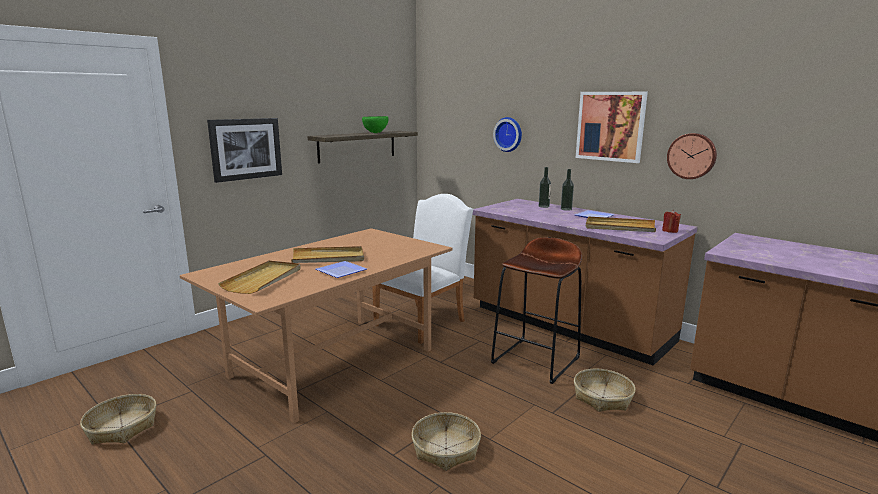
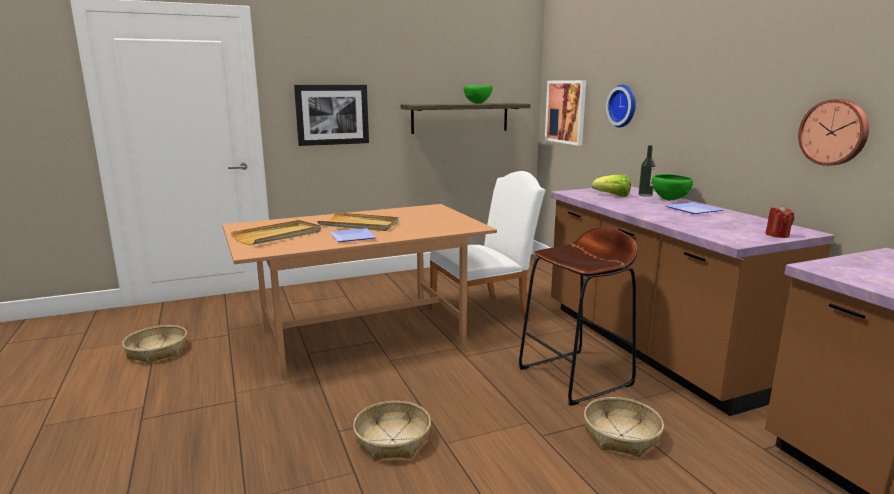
camera: 25 degrees right, 0 degrees up
(523, 209) = (613, 195): none -> lettuce
(566, 209) = (669, 200): bottle -> green bowl
(610, 126) = (733, 92): picture -> picture (566, 112)
(619, 227) = (708, 224): beige tray -> none

